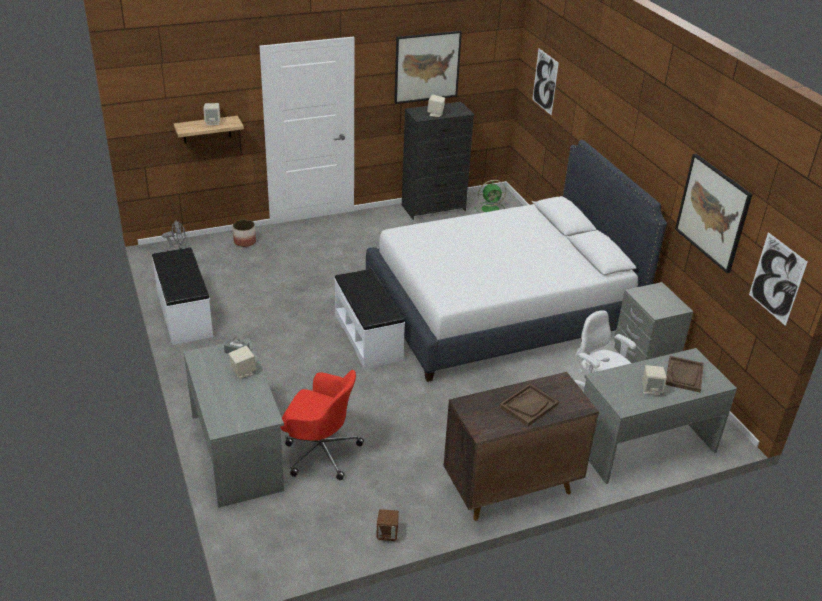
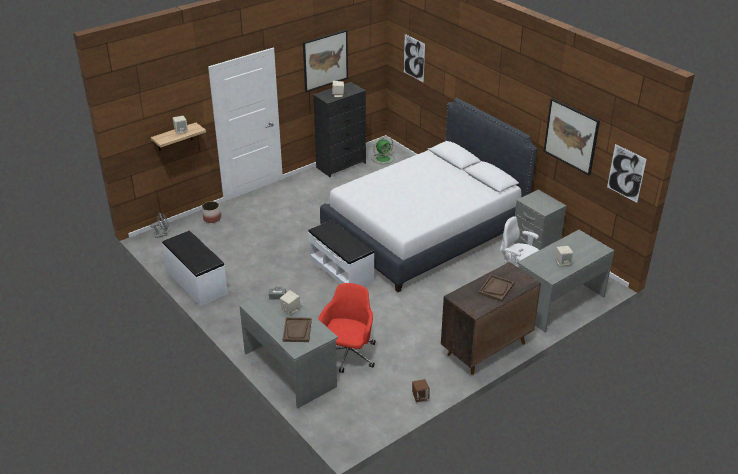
camera: 15 degrees left, 0 degrees up
(320, 451) = (348, 355): red office chair -> red office chair turned 75 degrees counterclockwise
(684, 375) = (579, 249): brown tray -> brown tray (297, 330)

